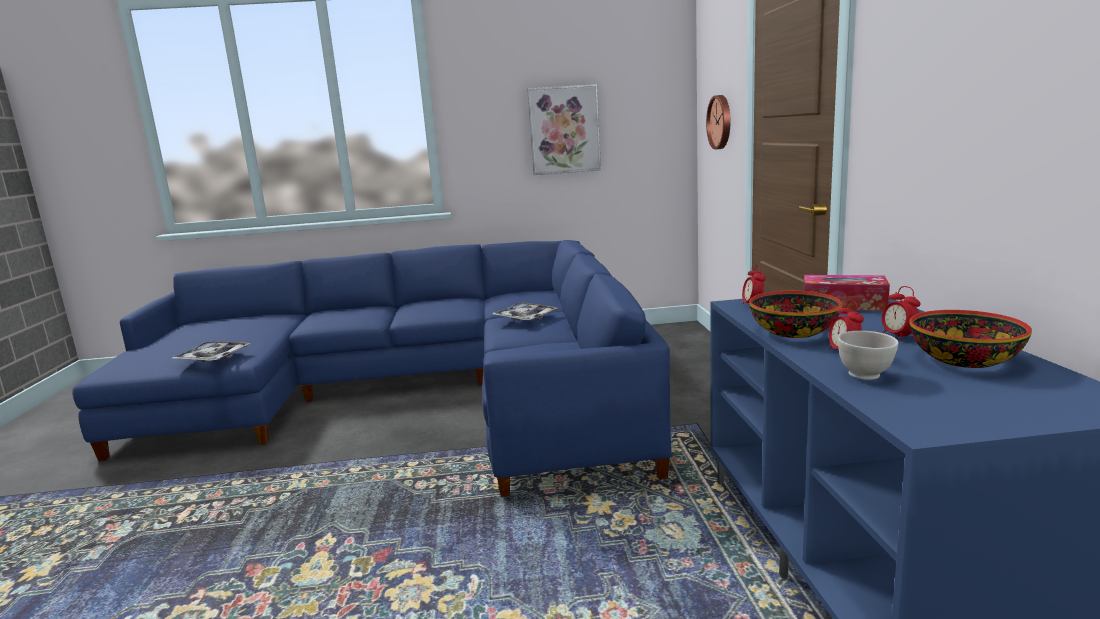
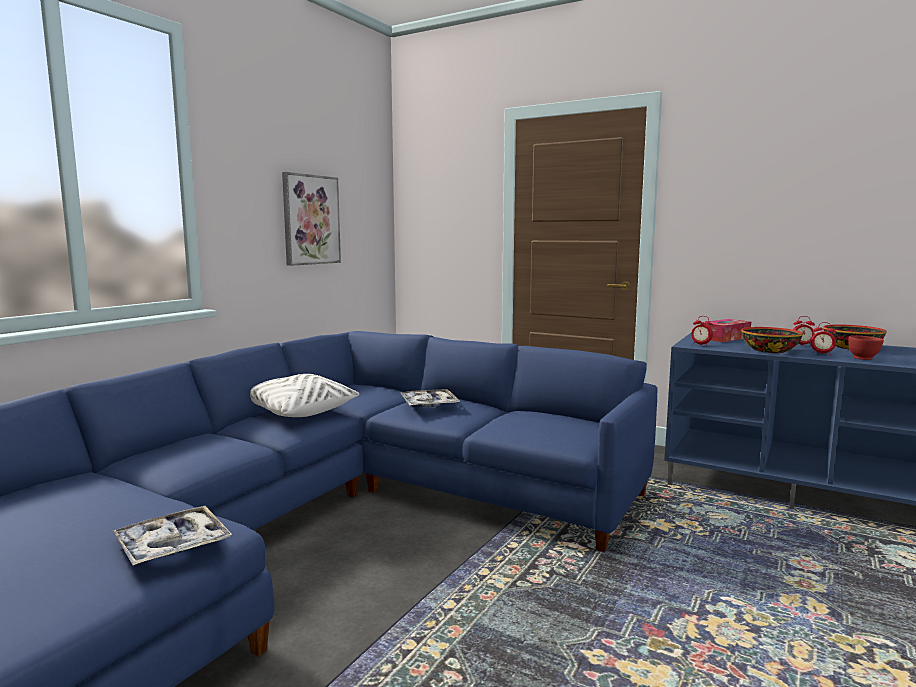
camera: 55 degrees left, 5 degrees down
(452, 303) = (298, 411): none -> white pillow
(721, 122) = (451, 223): wall clock -> none
(865, 375) = (863, 358): white bowl -> red bowl

